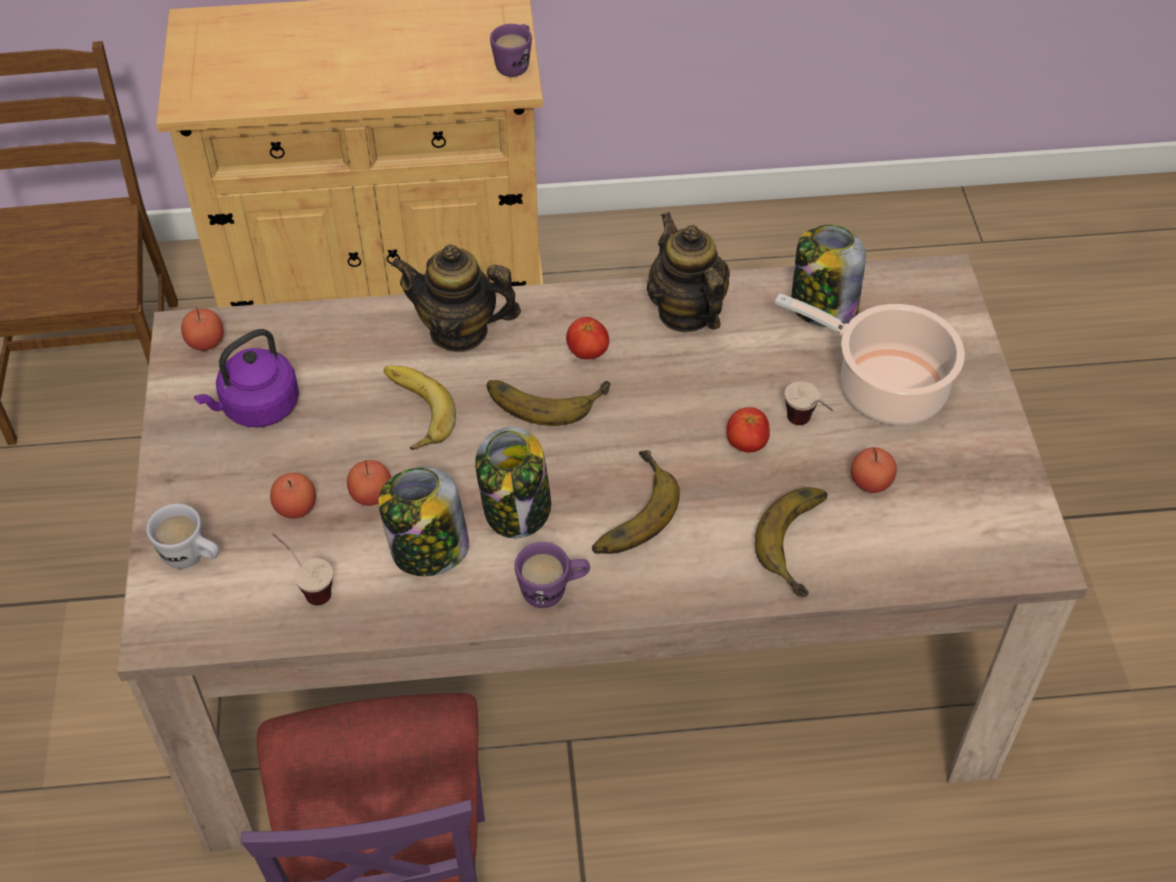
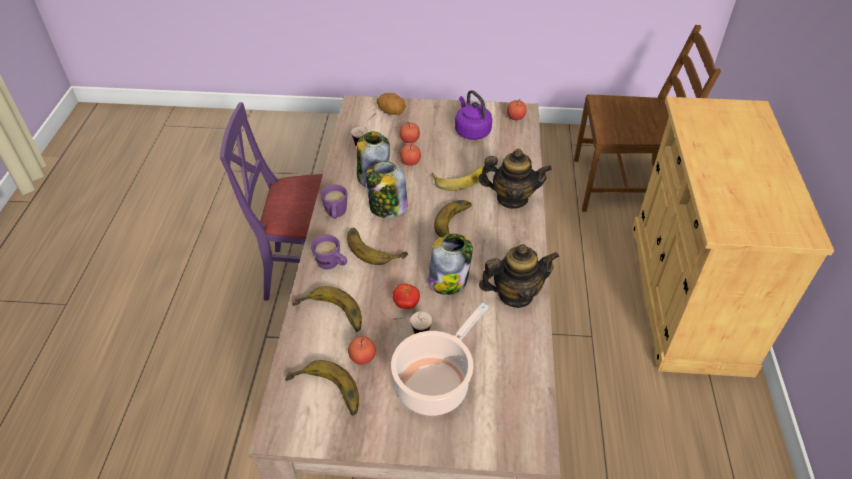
camera: 100 degrees right, 5 degrees down
(192, 557) = (391, 112): white mug -> potato
(459, 331) = (512, 198): teapot -> teapot turned 75 degrees clockwise
(515, 64) = (741, 234): purple mug -> purple mug (332, 265)
(587, 352) = (488, 246): tomato -> none
(822, 307) = (512, 366): jar -> jar (448, 280)
(954, 516) = (325, 395): none -> banana

